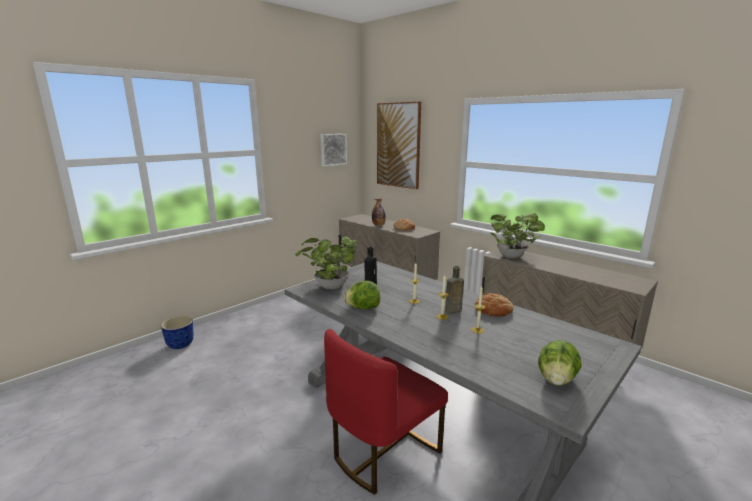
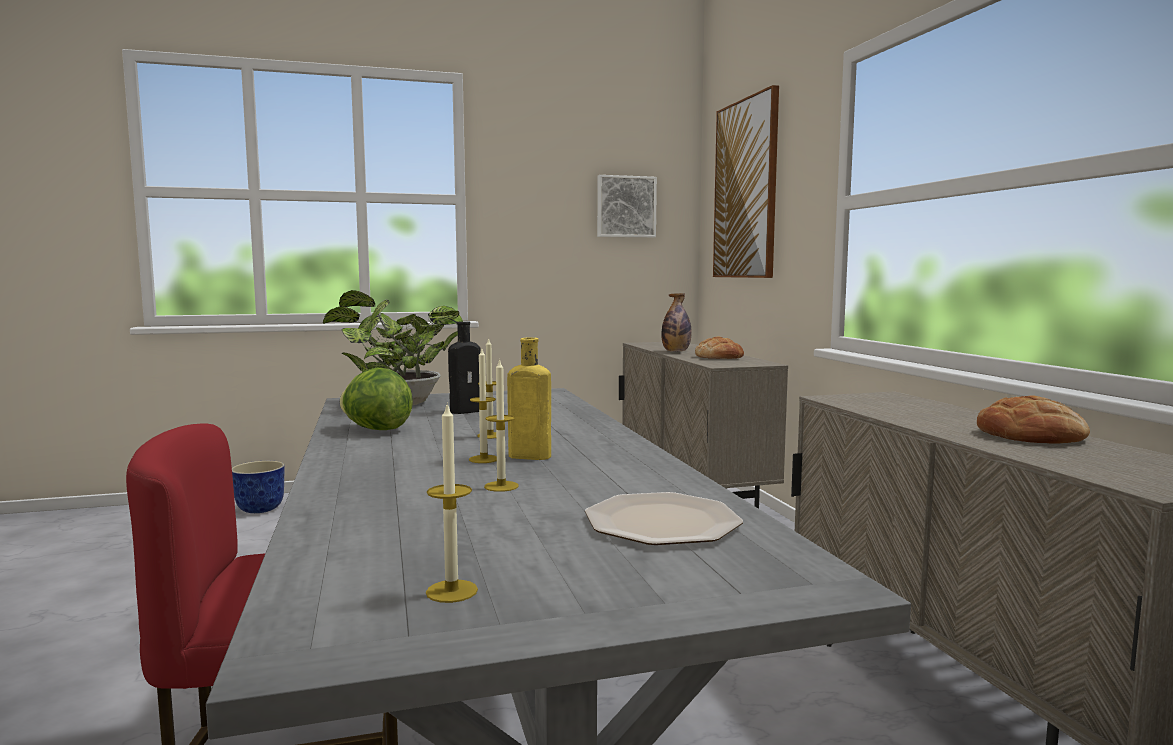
camera: 30 degrees right, 10 degrees down
(452, 311) = (526, 456): brown bottle -> yellow bottle
(493, 309) = (626, 468): bread -> bread (1031, 435)
(513, 257) = (873, 403): potted plant -> none
(549, 333) = (660, 522): none -> plate
(556, 379) = (452, 591): lettuce -> candle

